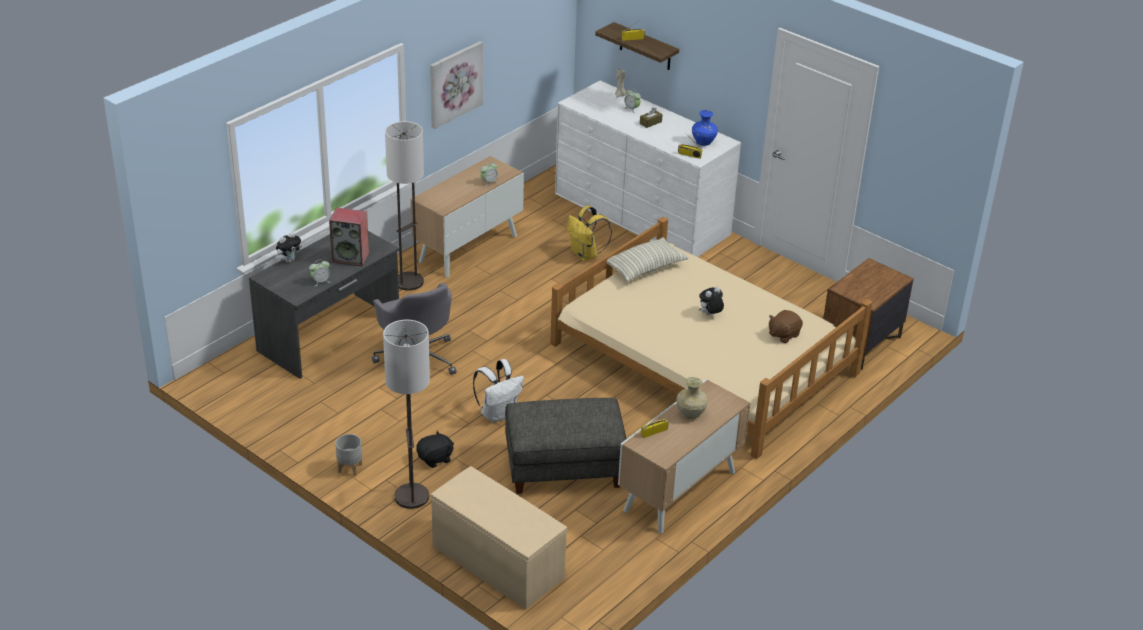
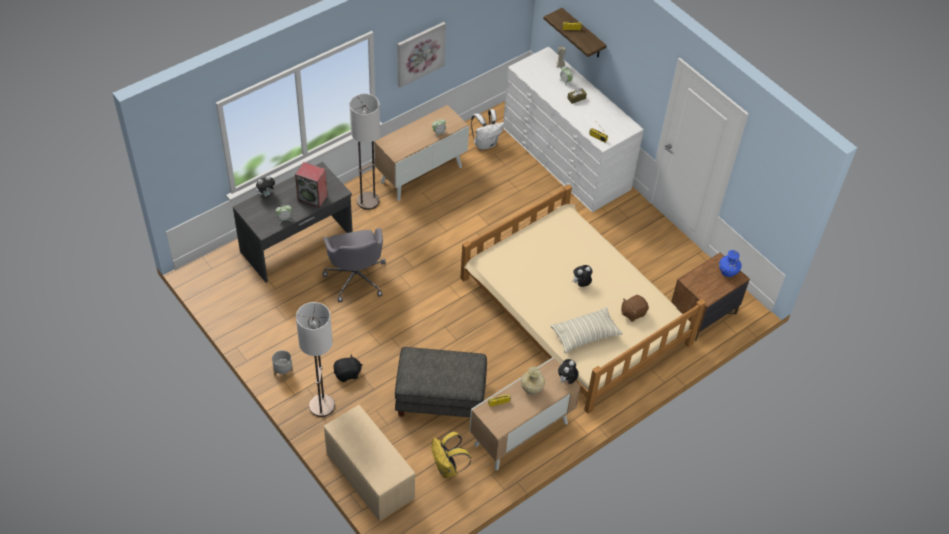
camera: 10 degrees right, 15 degrees up
(498, 413) = (404, 339): white backpack -> white backpack (485, 143)
(586, 255) = (511, 194): yellow backpack -> yellow backpack (447, 468)
(645, 268) = (543, 229): pillow -> pillow (585, 335)
(704, 142) = (613, 126): blue vase -> blue vase (728, 272)
(731, 399) = (566, 380): none -> plush toy

